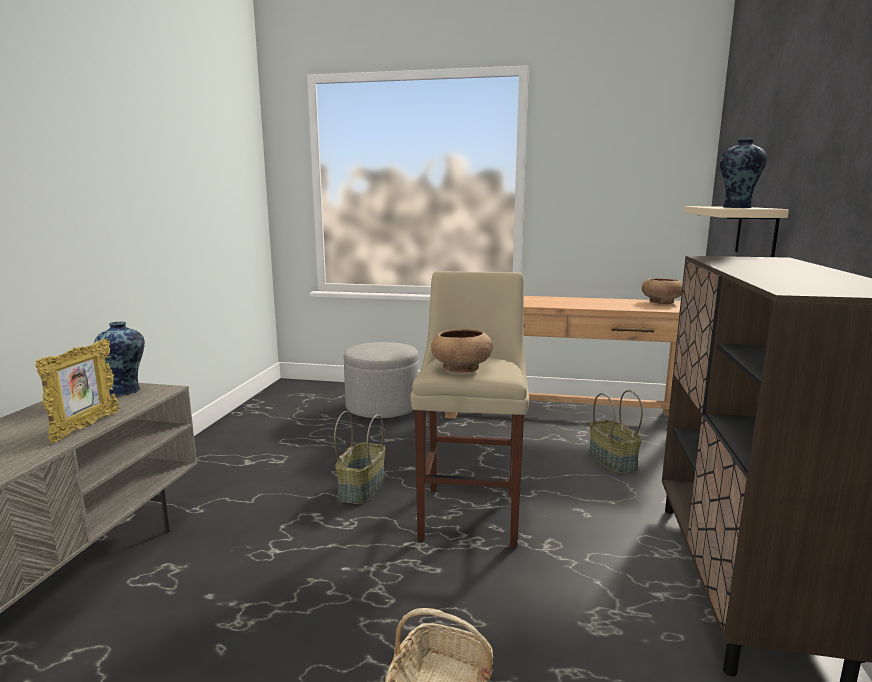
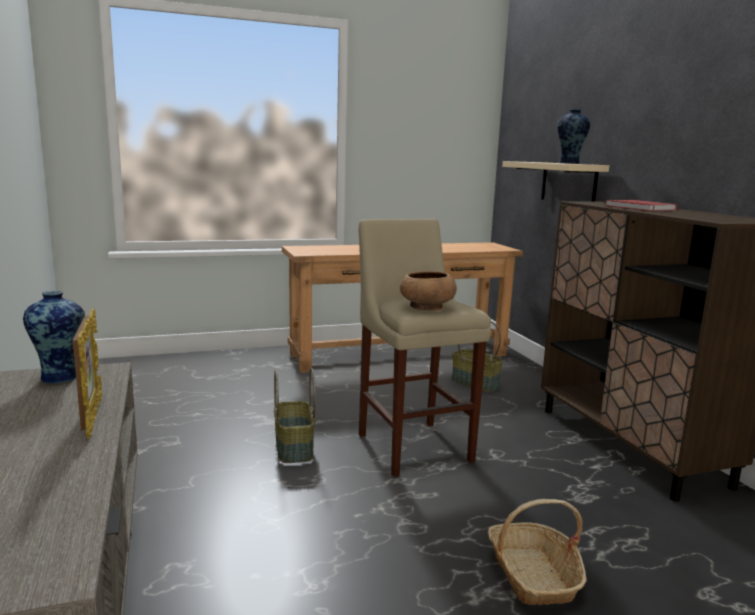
camera: 30 degrees left, 0 degrees up
(382, 407) = (225, 372): grey ottoman -> none
(661, 302) = (473, 244): brown bowl -> none
(756, 267) = (638, 208): none -> red book

